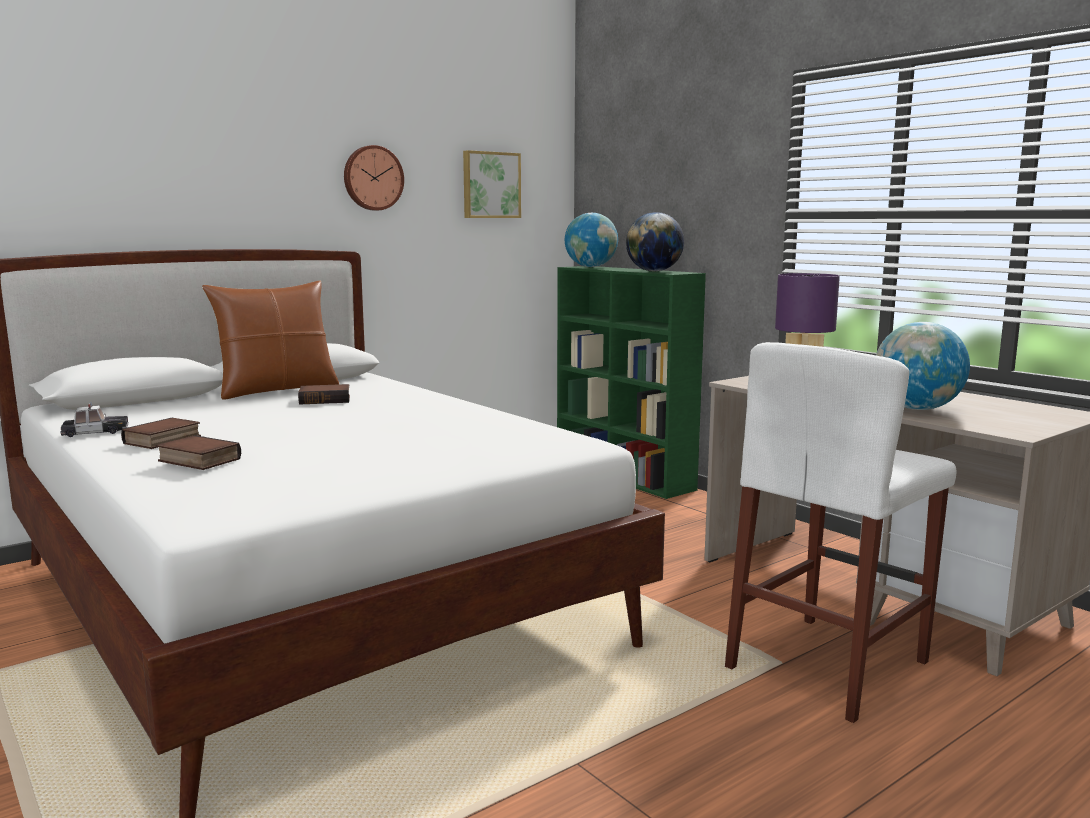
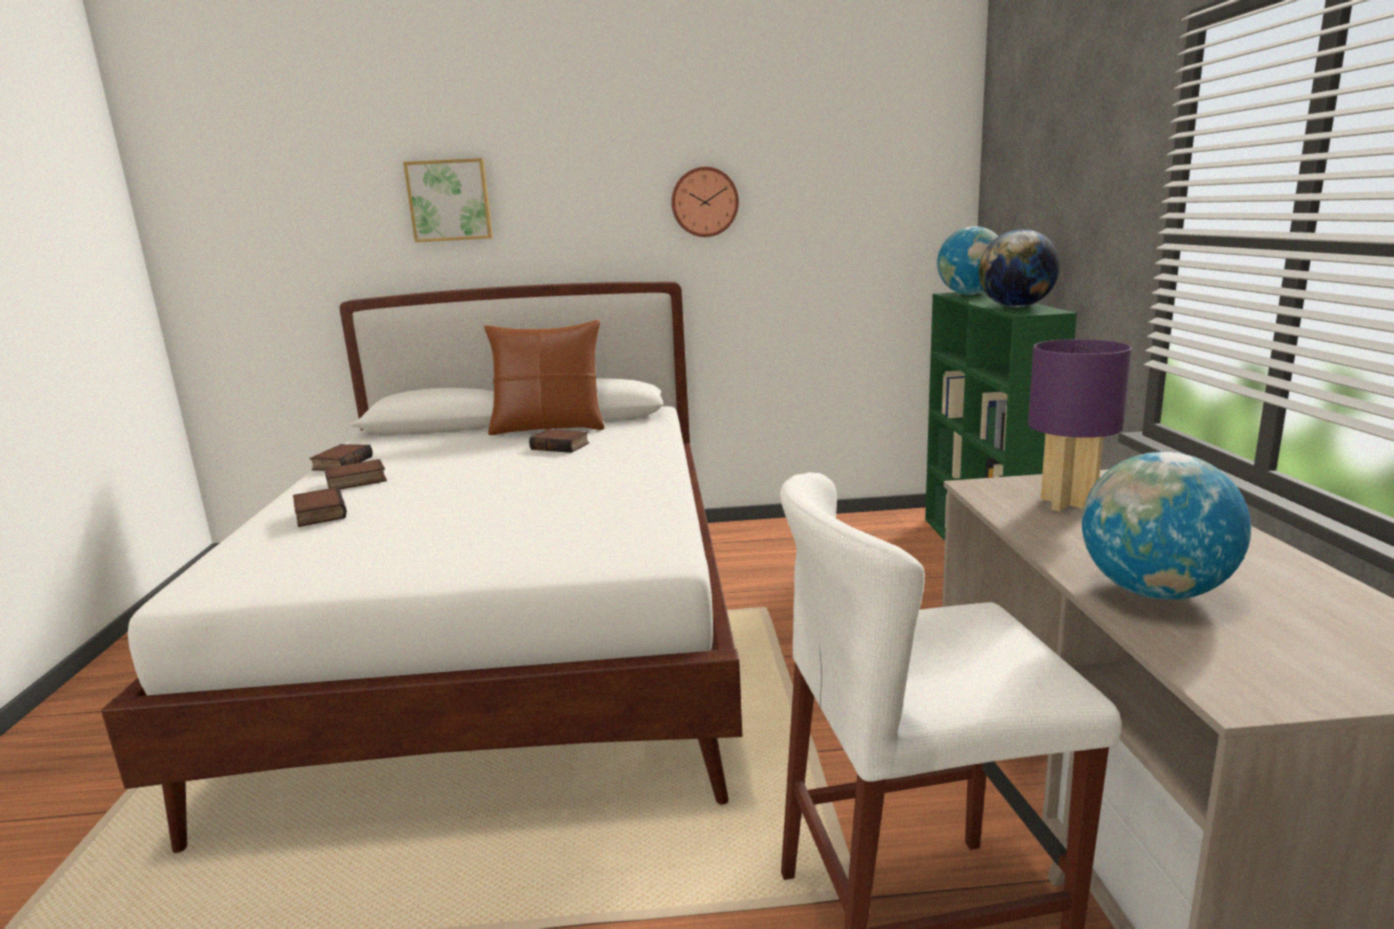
camera: 35 degrees right, 5 degrees up
(95, 432) = (341, 463): toy car -> book
(490, 185) = (854, 198): picture -> picture (450, 200)

